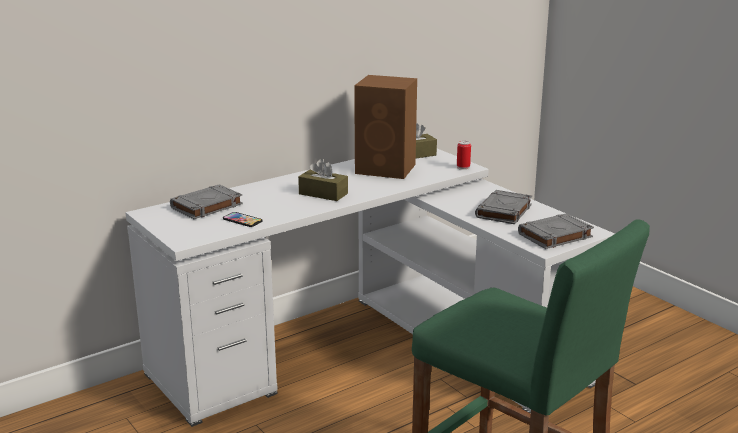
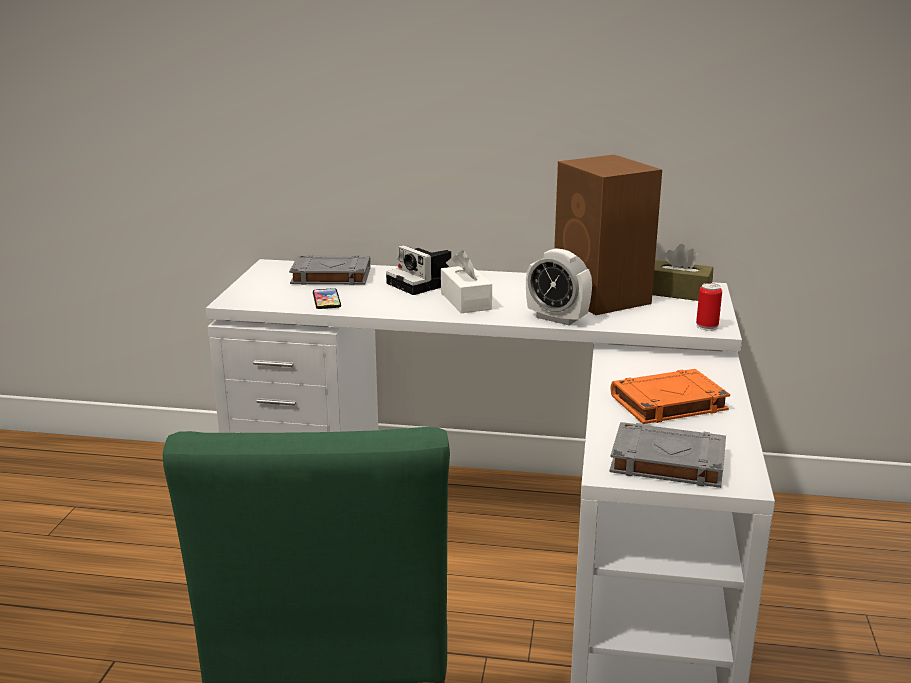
camera: 45 degrees right, 0 degrees up
(275, 192) = (424, 283): none -> camera
(323, 194) = (465, 301): brown tissue box -> white tissue box
(390, 187) = (557, 318): none -> alarm clock
(504, 211) = (667, 403): grey book -> orange book

